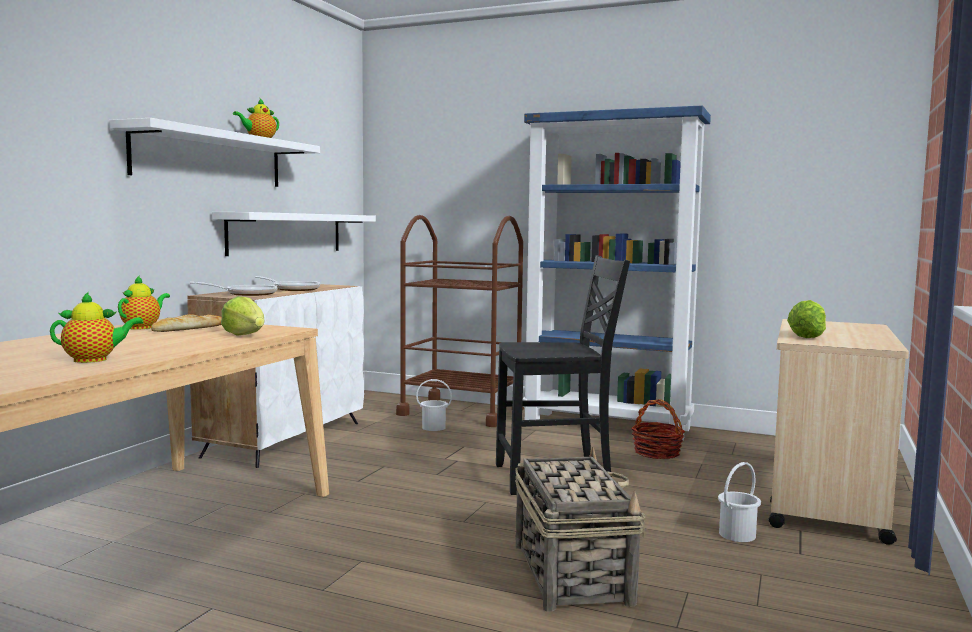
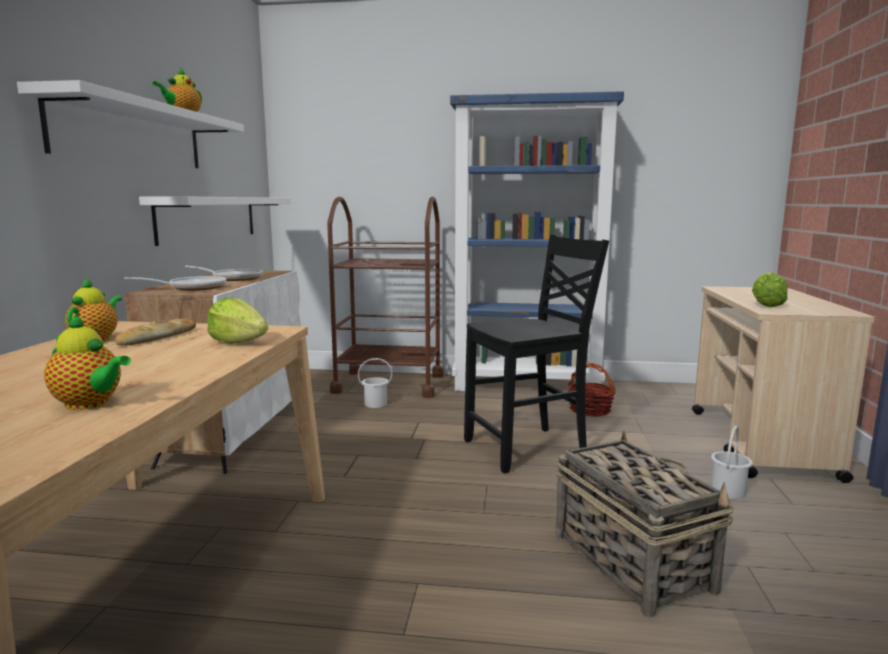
camera: 15 degrees left, 5 degrees up
(94, 360) = (90, 404): teapot -> teapot turned 60 degrees clockwise

